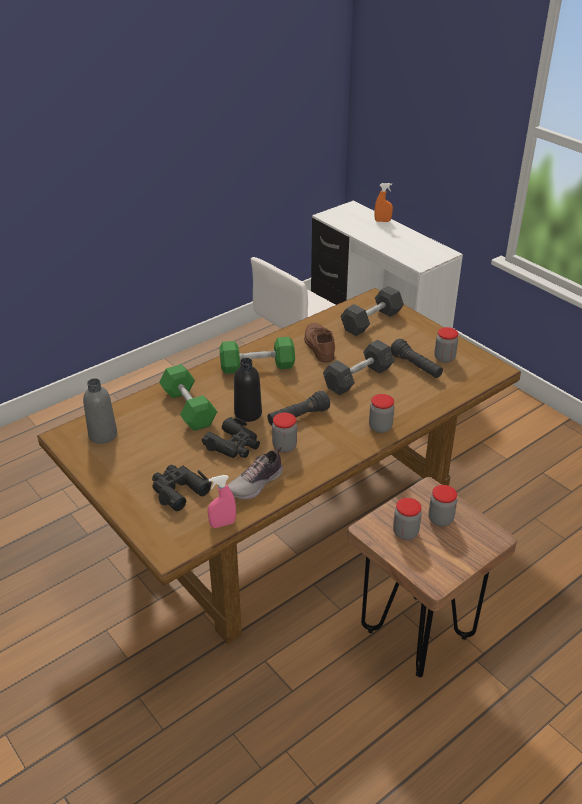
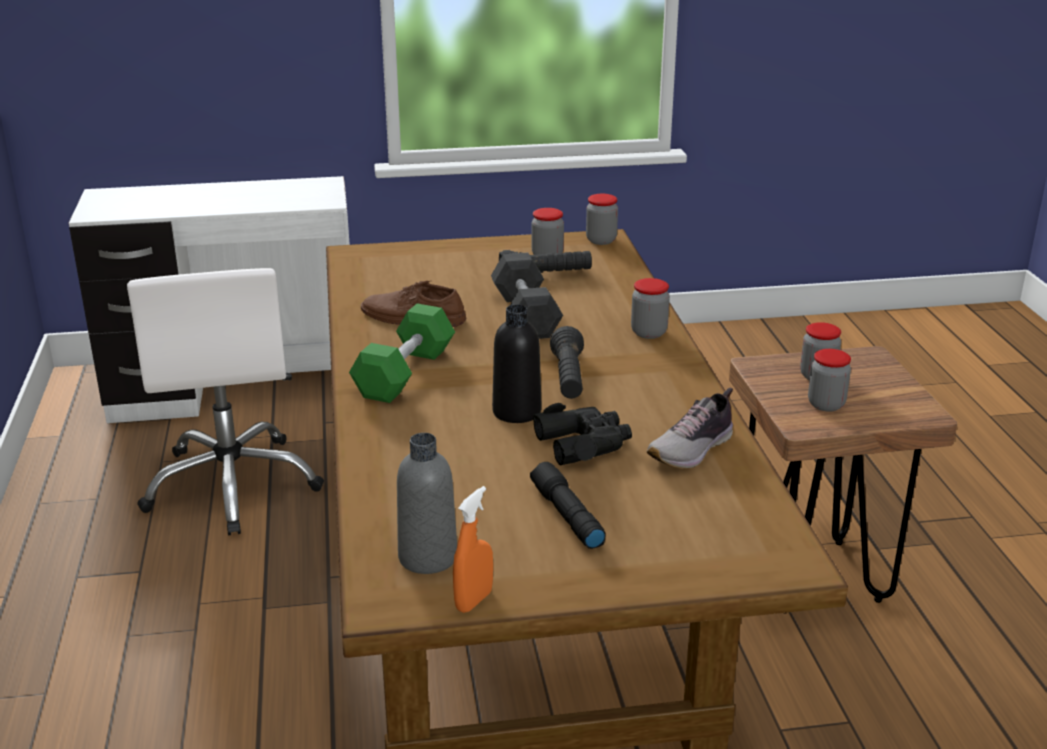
camera: 60 degrees left, 10 degrees down
(162, 462) = (565, 515): none -> black flashlight
(178, 490) = (651, 518): black binoculars -> none
(188, 408) = (445, 456): green dumbbell -> none
(222, 524) = (762, 500): pink spray bottle -> none
(256, 484) = (692, 450): shoe -> shoe turned 60 degrees clockwise
(284, 446) = (625, 406): jar -> jar (601, 240)
(371, 321) = (405, 270): grey dumbbell -> none
(382, 221) = (179, 189): orange spray bottle -> orange spray bottle (474, 601)

